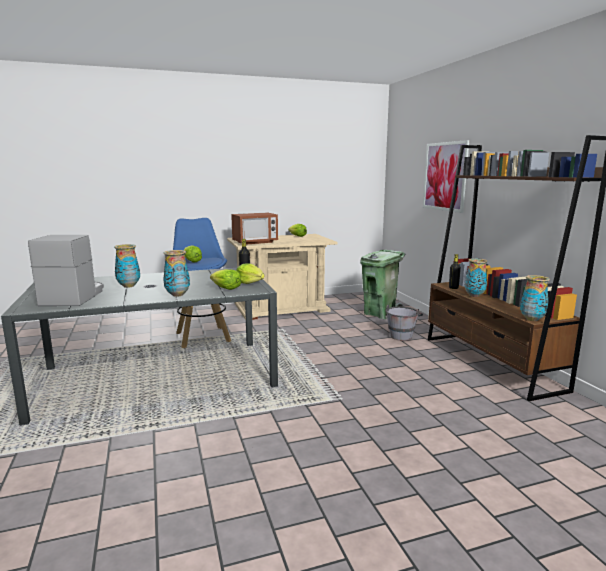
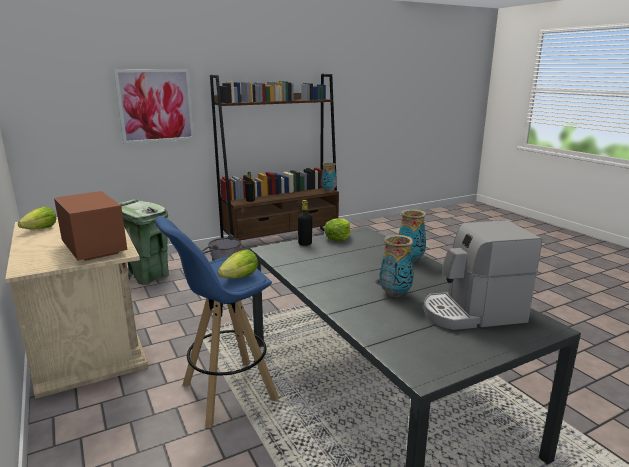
camera: 100 degrees left, 5 degrees up
(226, 288) = (368, 244): lettuce -> none
(474, 296) = (274, 197): vase -> none

